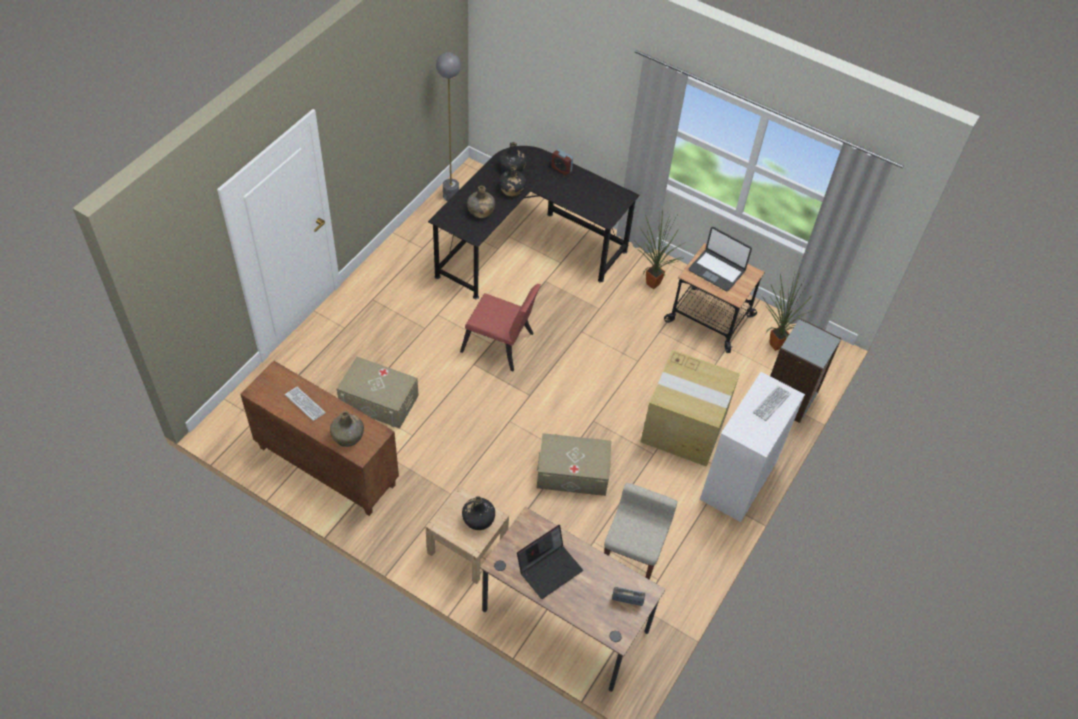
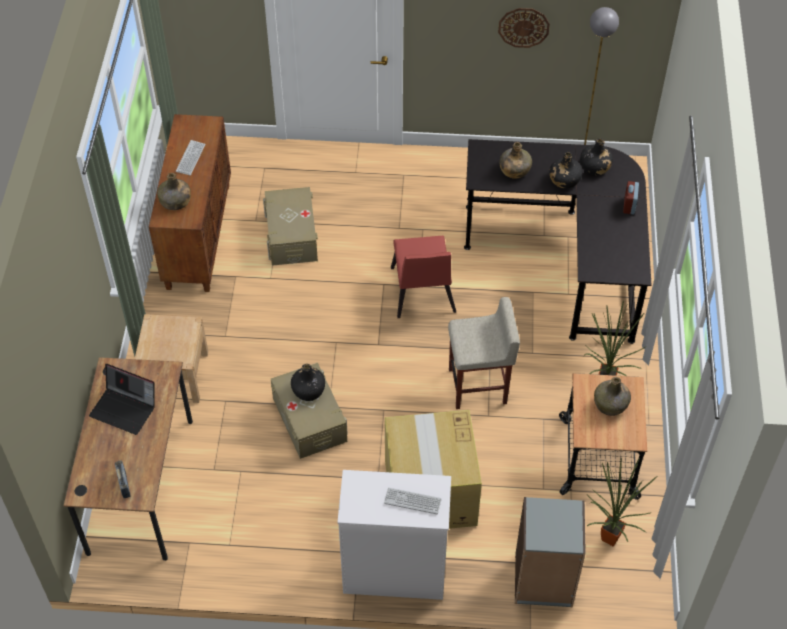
camera: 65 degrees right, 0 degrees up
(393, 115) = (523, 27): none -> wall clock
(478, 519) = (174, 348): black bottle -> black bottle (309, 390)
(630, 564) = (232, 513): beige stool -> beige stool (478, 386)
(717, 270) = (611, 404): laptop -> green bottle

